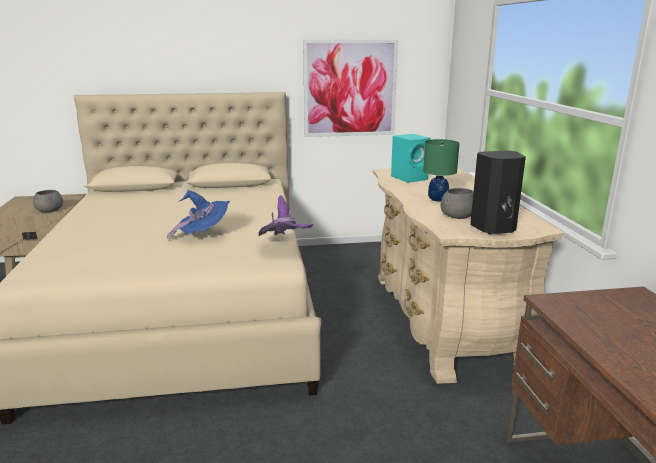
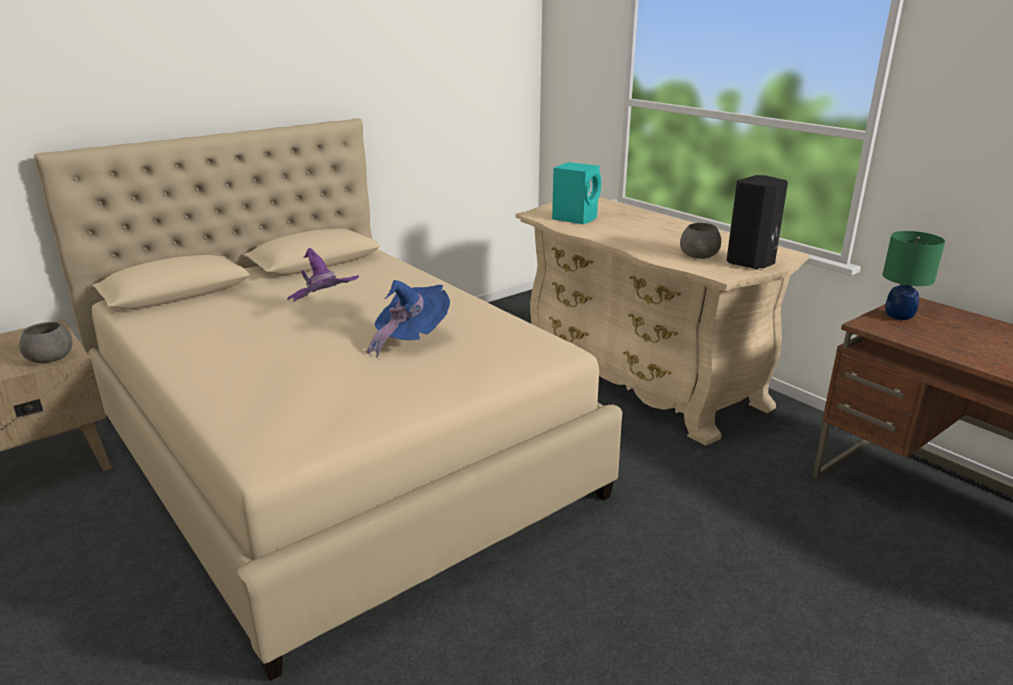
camera: 30 degrees left, 5 degrees up
(284, 247) = (532, 331): purple hat -> purple hat (324, 310)
(350, 88) = (434, 106): picture -> none
(437, 200) = (649, 240): green table lamp -> green table lamp (899, 317)

